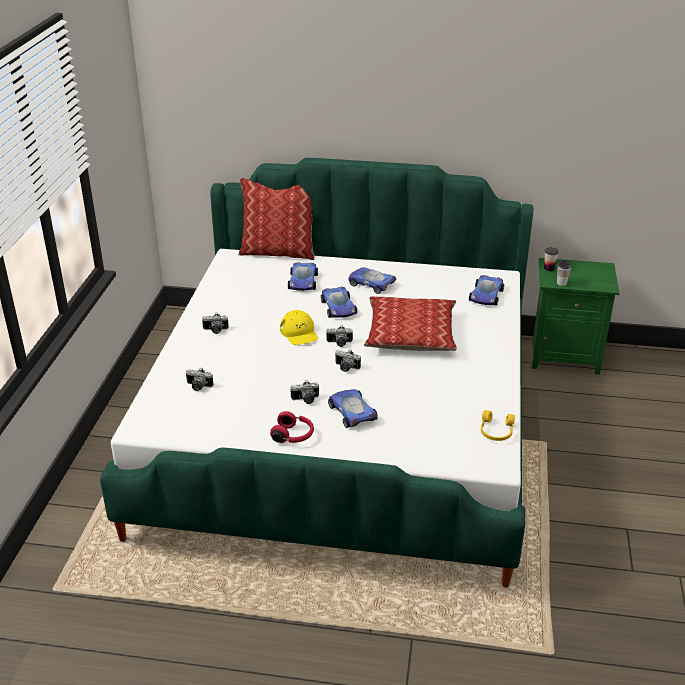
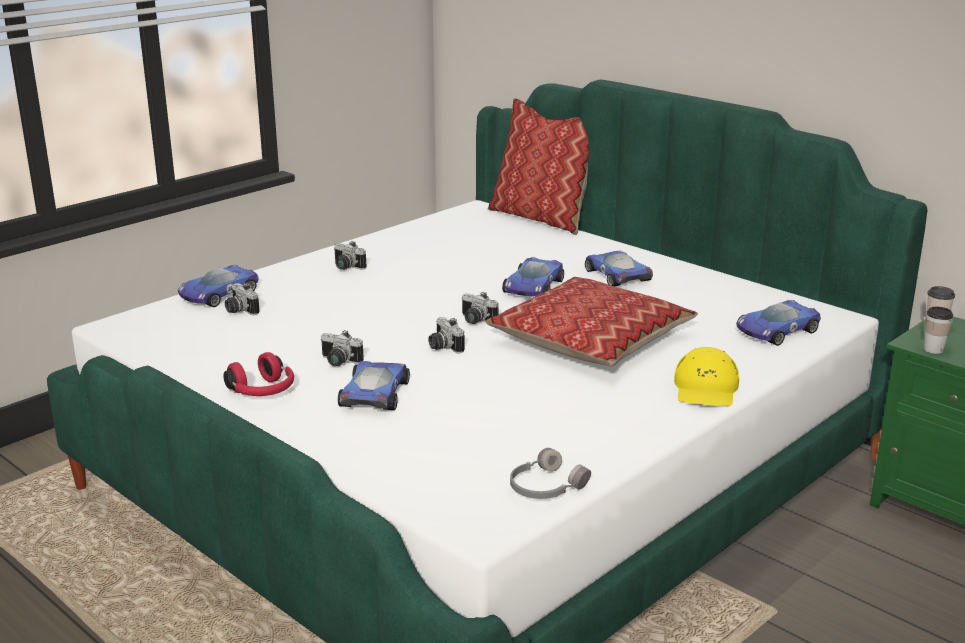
camera: 35 degrees right, 10 degrees down
(299, 333) = (441, 296): yellow cap -> yellow cap (706, 389)
(303, 282) = (527, 251): toy car -> toy car (217, 294)
(496, 431) = (545, 487): yellow headphones -> grey headphones

